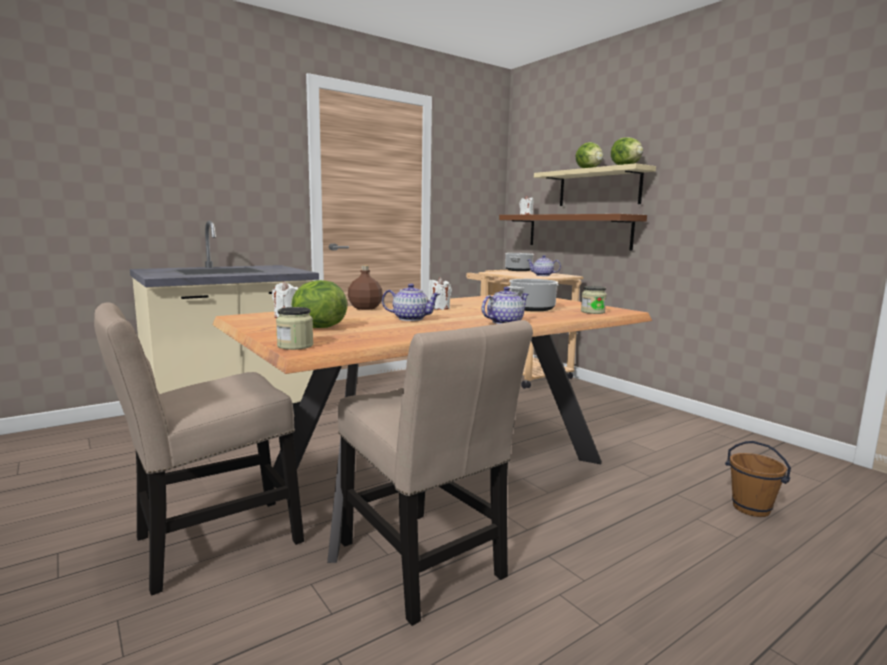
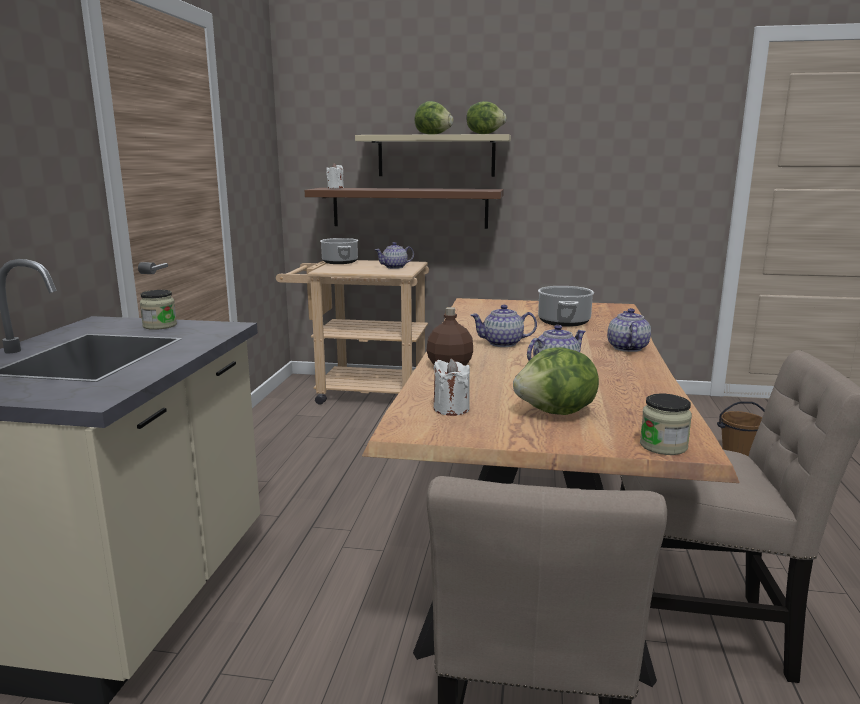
camera: 45 degrees left, 5 degrees up
(439, 308) = (503, 343): white candle -> teapot
(592, 312) = (611, 314): jar -> jar (160, 326)

